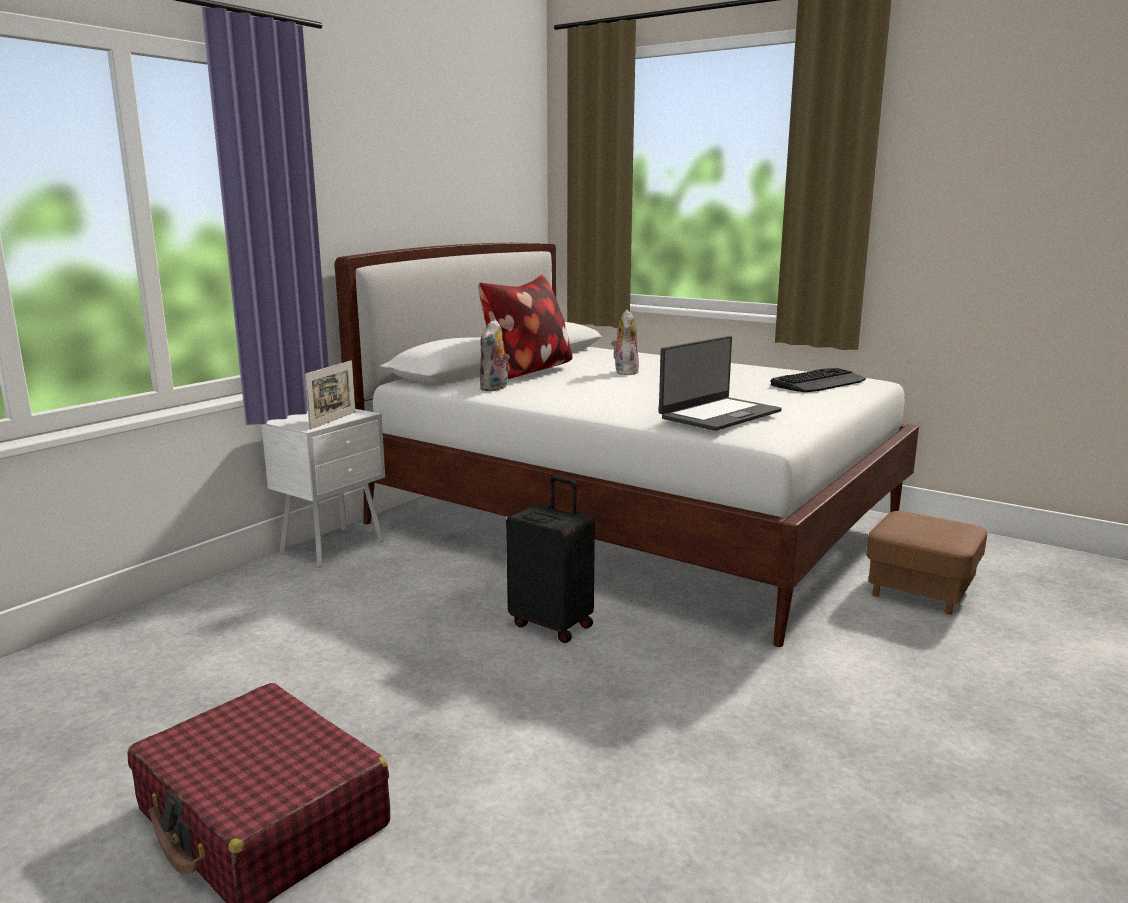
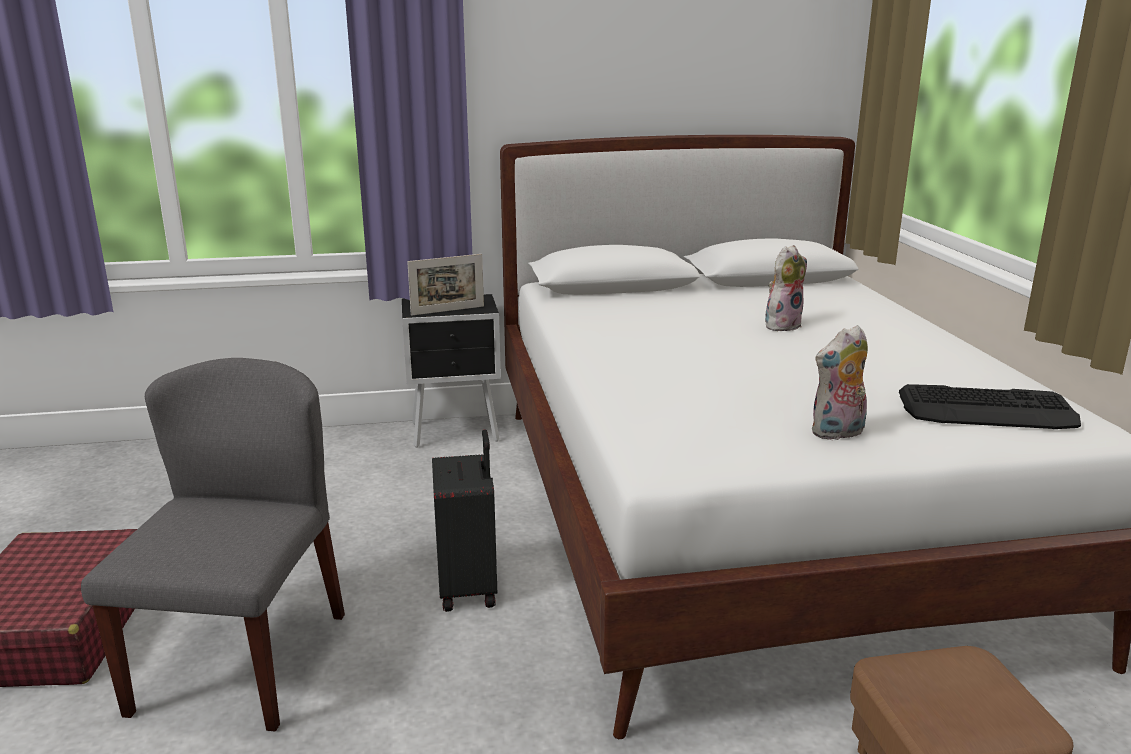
camera: 45 degrees right, 5 degrees up
(335, 547) = (457, 433): white nightstand -> black nightstand
(485, 740) = (241, 660): none -> grey chair
(495, 388) = (592, 312): plush toy -> plush toy (838, 433)
(527, 372) = (679, 300): pillow -> none
(719, 414) = (687, 415): laptop -> none

